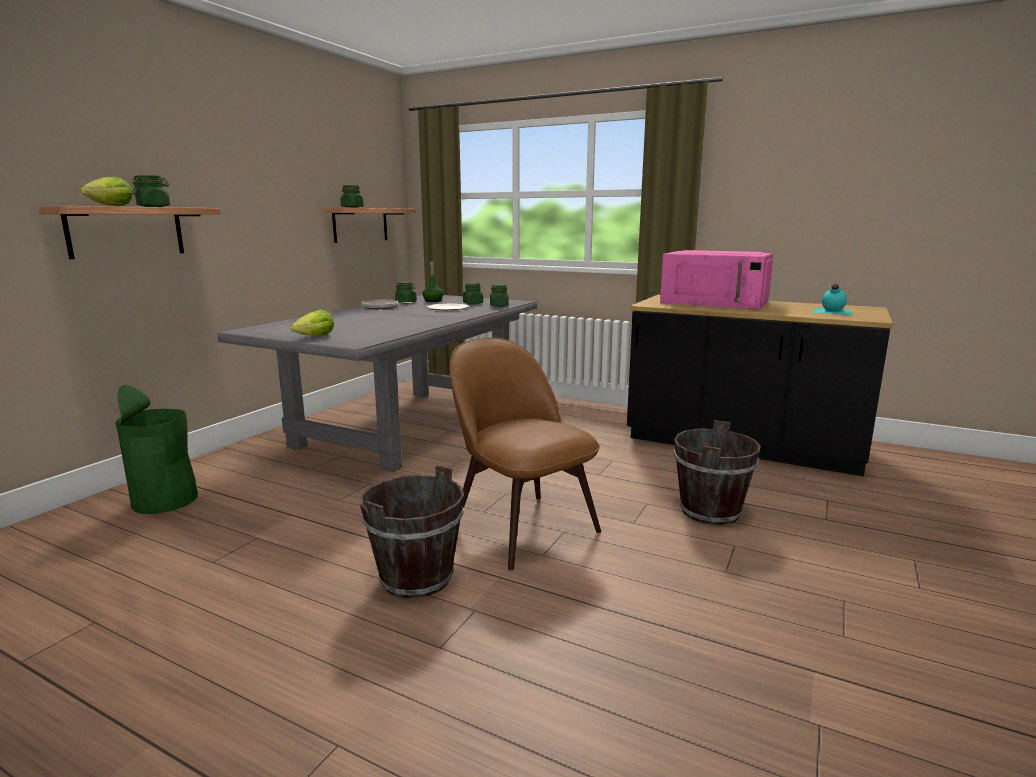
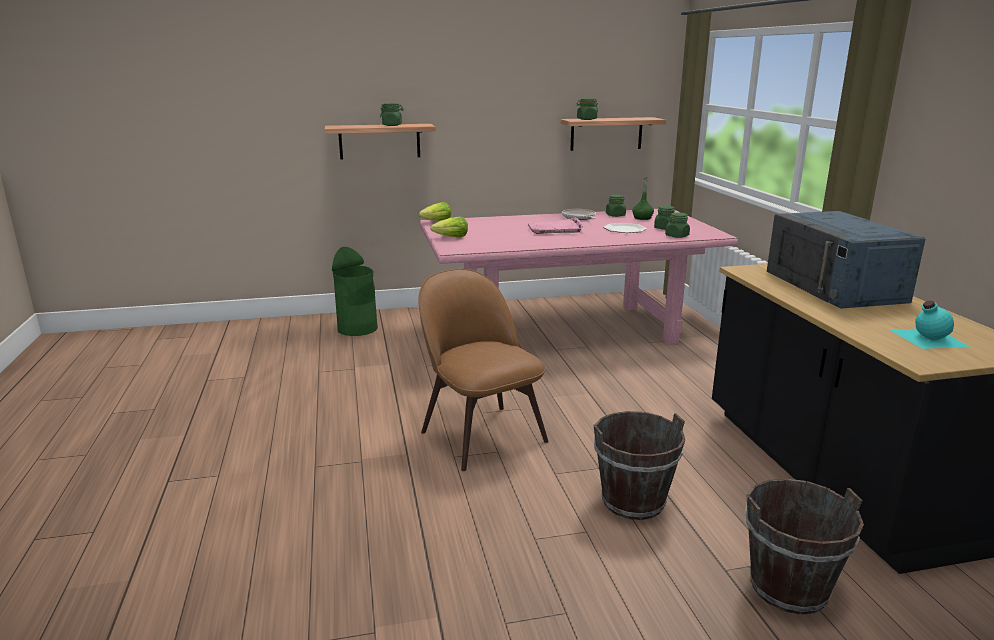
camera: 50 degrees right, 5 degrees up
(111, 206) = (360, 126): lettuce -> lettuce (437, 221)
(391, 316) = (555, 229): none -> pink tray
(408, 425) = (566, 331): grey dining table -> pink dining table
(416, 578) = (371, 429): brown bucket -> brown bucket (788, 588)
(521, 526) = (481, 434): brown chair -> brown chair turned 45 degrees counterclockwise
(715, 302) = (835, 286): pink microwave -> blue microwave

